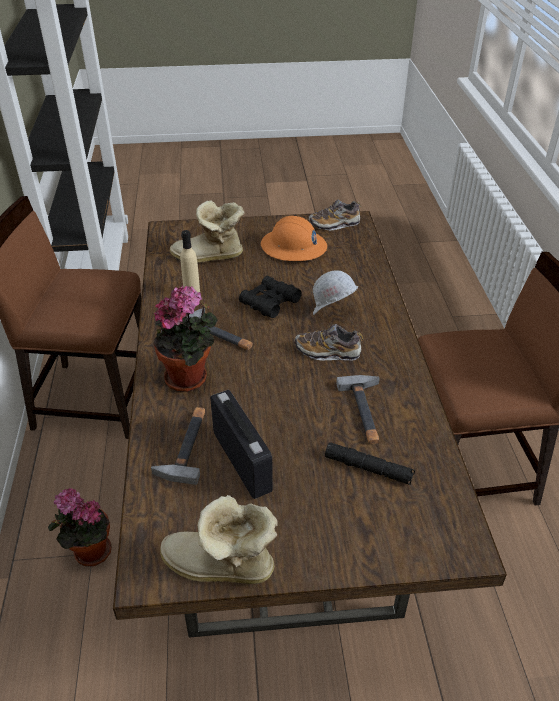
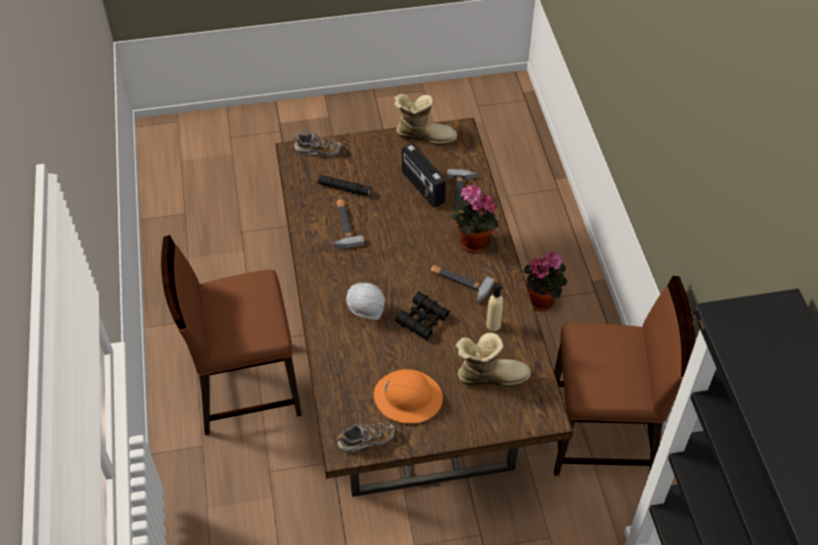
camera: 175 degrees right, 10 degrees up
(327, 352) = (370, 272): shoe -> shoe (318, 150)

